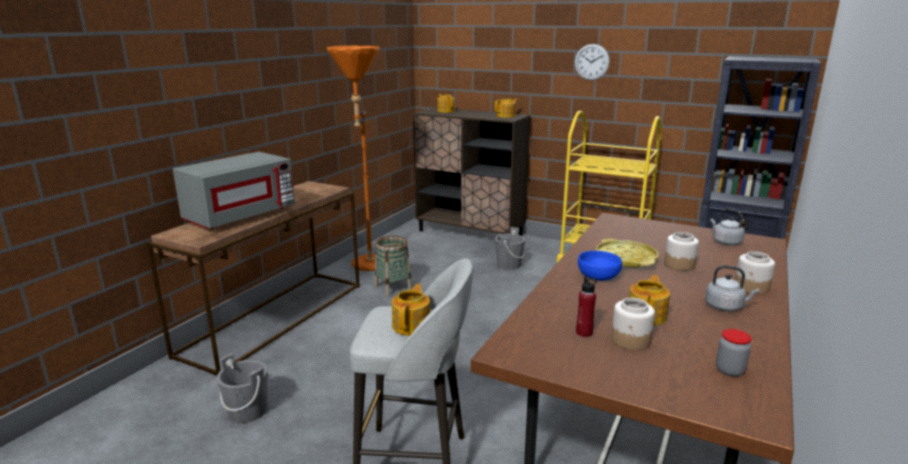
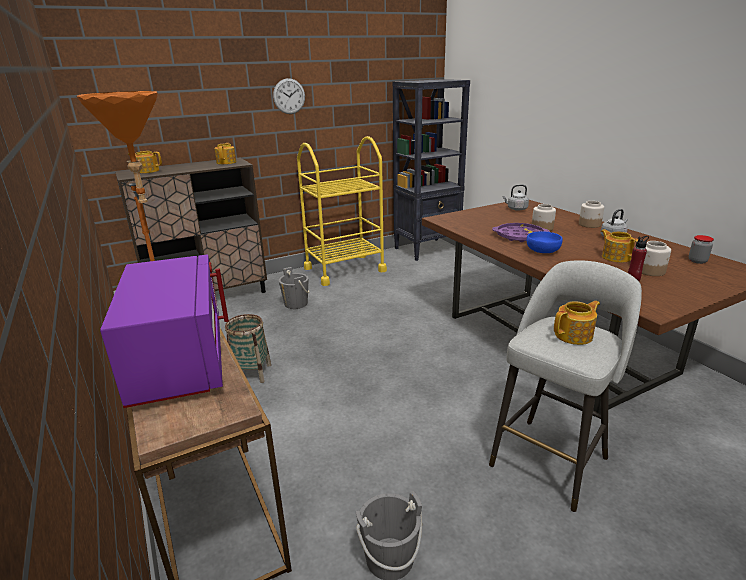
camera: 55 degrees left, 5 degrees up
(240, 216) = (178, 361): grey microwave -> purple microwave
(412, 325) = (574, 335): teapot -> teapot turned 105 degrees clockwise
(626, 259) = (519, 236): yellow tray -> purple tray

